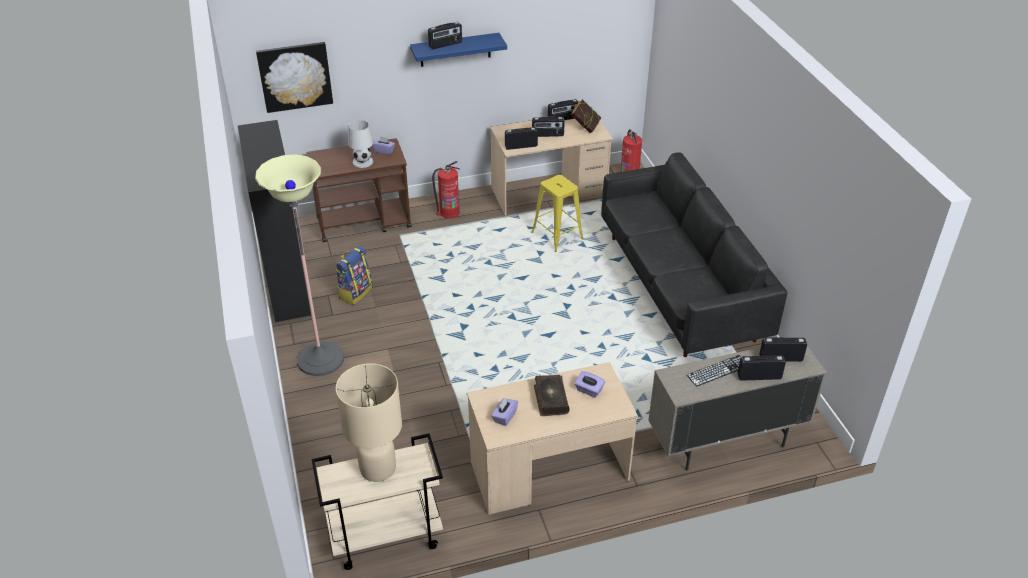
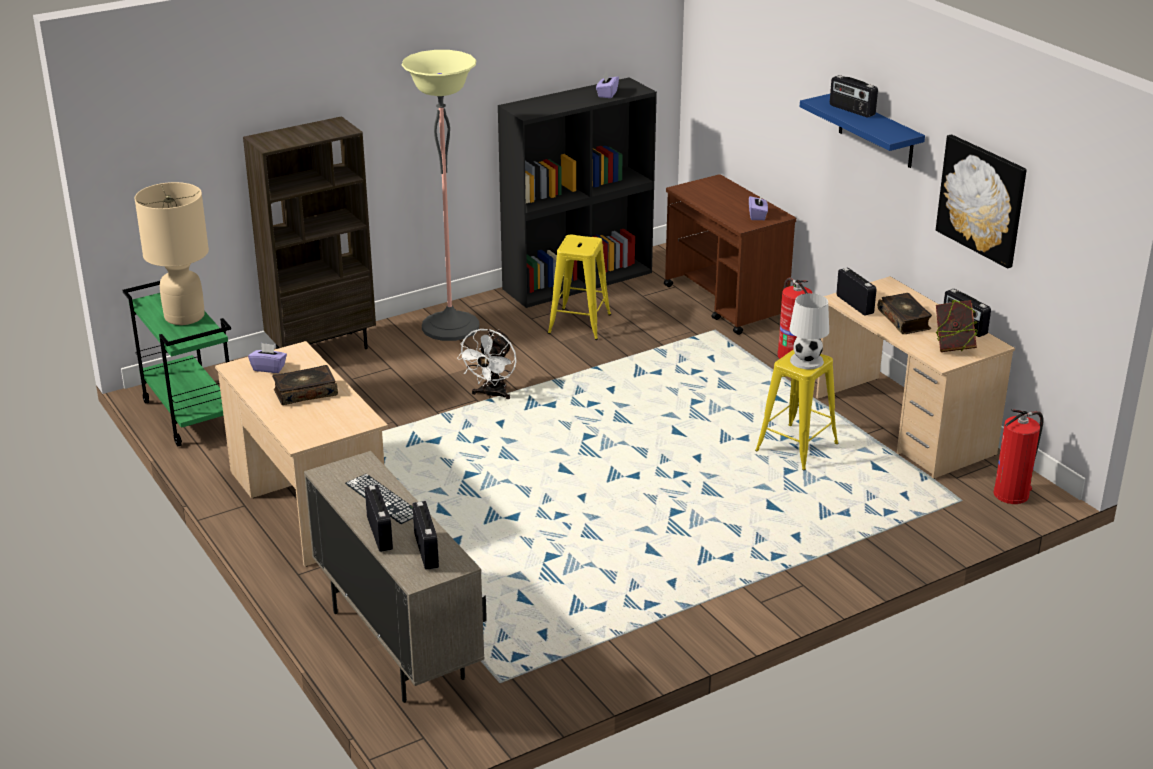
camera: 75 degrees right, 10 degrees down
(295, 76) = (732, 69): picture -> picture (982, 200)
(316, 439) = (322, 350): none -> brown bookcase
(355, 293) = (579, 324): backpack -> yellow stool
(362, 162) = (722, 208): white table lamp -> white table lamp (806, 361)
(385, 537) = (189, 415): beige cart -> green cart
(435, 353) = (491, 395): none -> white fan
(547, 135) = (904, 320): radio -> book
(589, 390) = (328, 415): purple tissue box -> purple tissue box (607, 94)
(679, 288) = (736, 573): black sofa -> none

